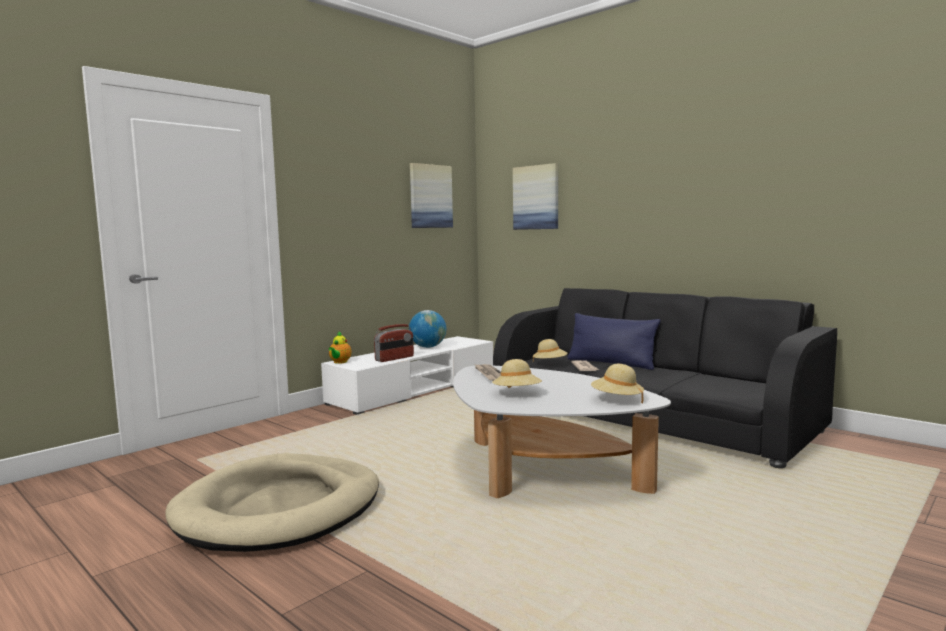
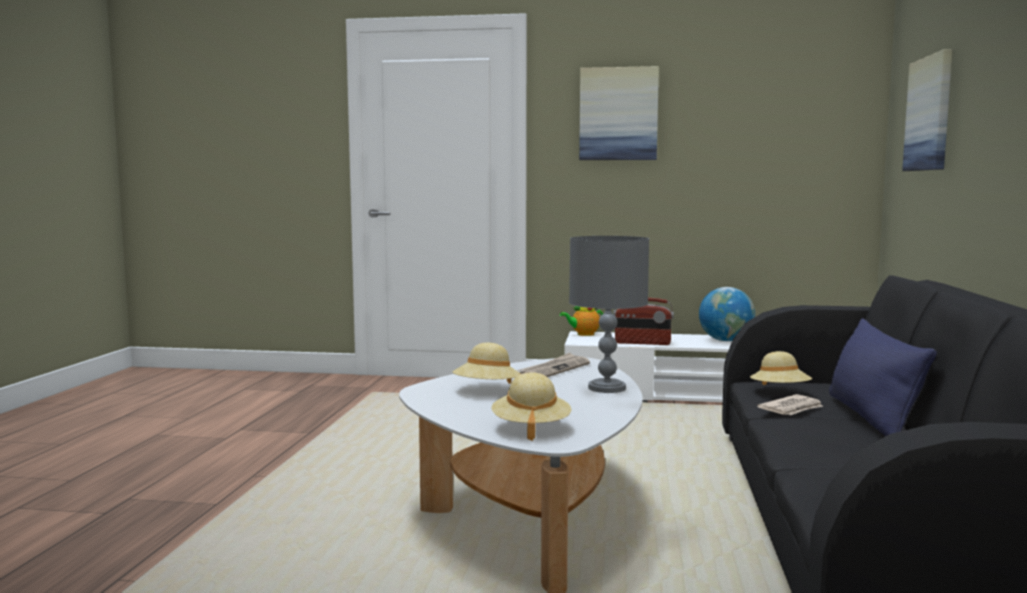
camera: 55 degrees right, 0 degrees up
(280, 509) = (306, 443): beige dog bed -> none
(430, 196) = (778, 120): picture -> picture (618, 114)
(553, 375) = (607, 388): none -> grey table lamp

